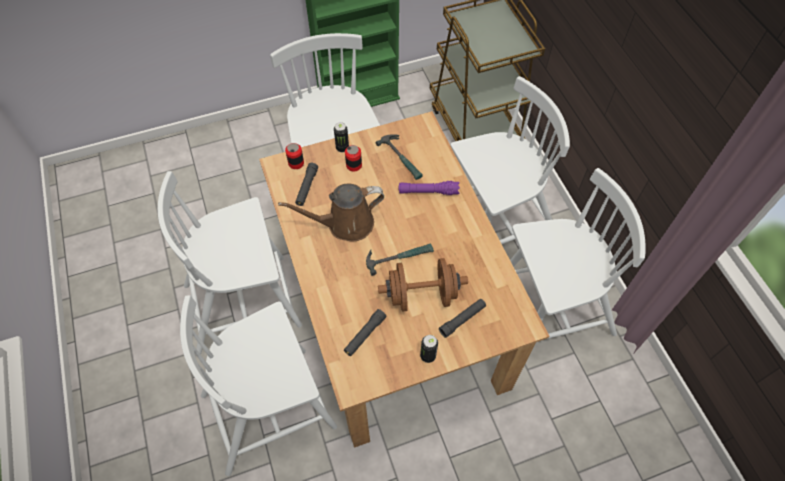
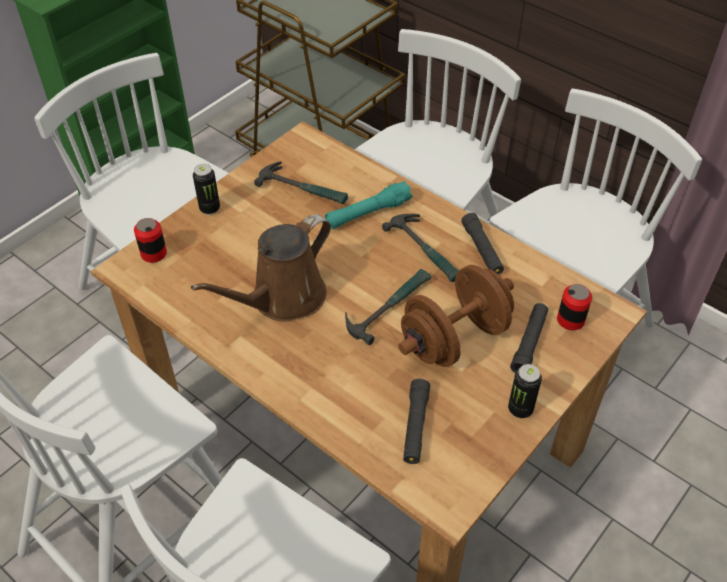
camera: 30 degrees left, 10 degrees down
(307, 187) = (192, 277): black flashlight -> black flashlight (482, 250)
(354, 165) = (242, 223): can -> can (570, 320)
(428, 192) = (368, 213): purple flashlight -> turquoise flashlight
(445, 232) = (426, 251): none -> hammer

